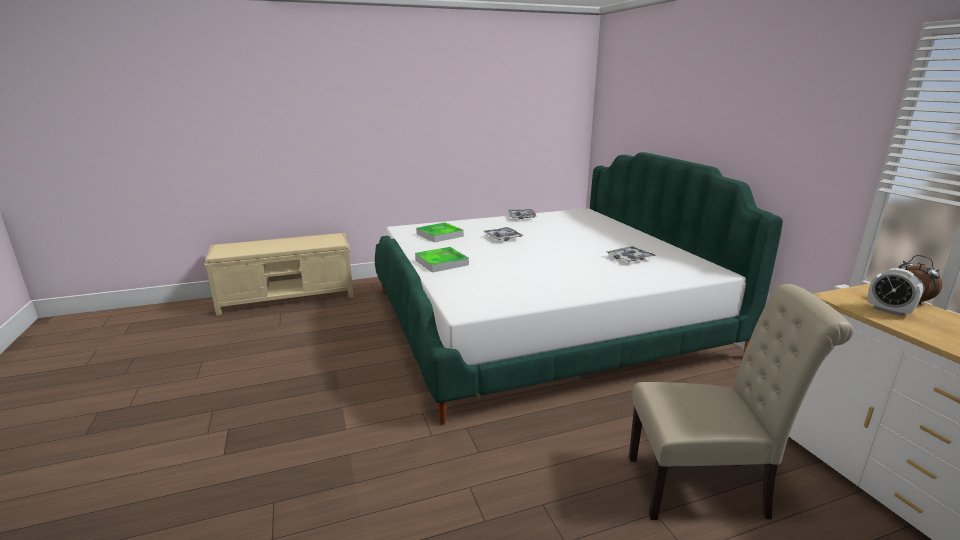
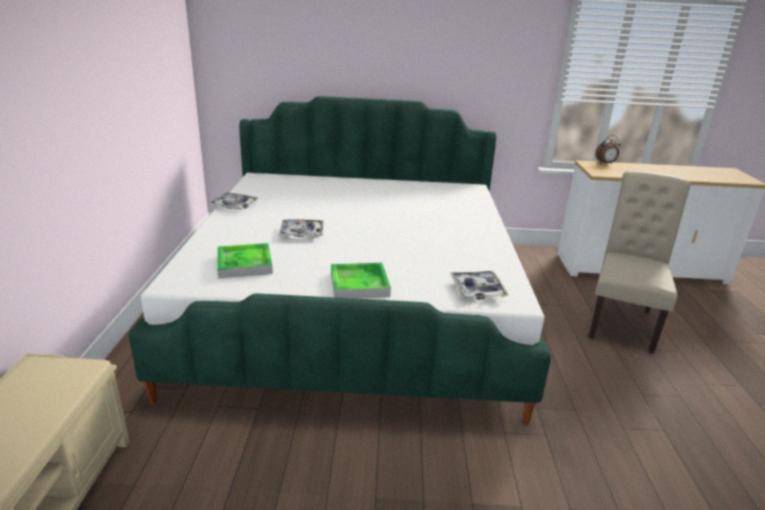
camera: 70 degrees left, 5 degrees up
(629, 258) = (420, 202): tray -> tray (477, 290)
(888, 311) = (620, 171): alarm clock -> none

